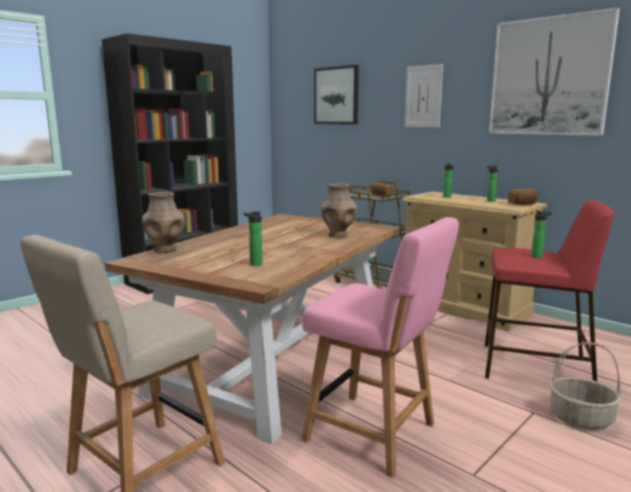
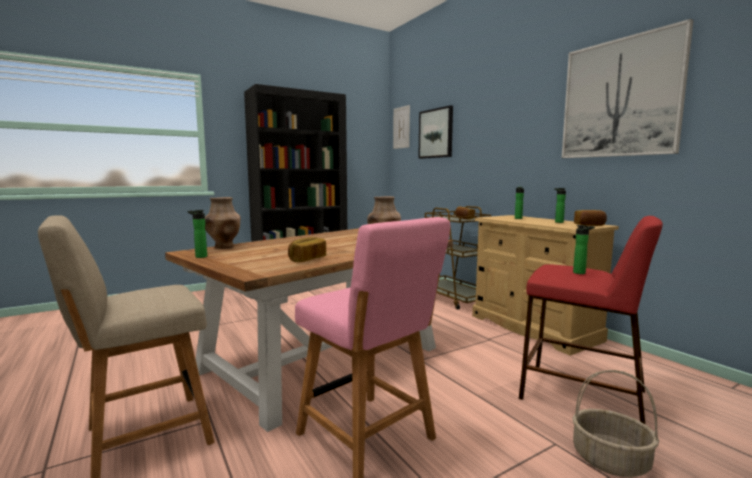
camera: 15 degrees right, 5 degrees down
(254, 264) = (276, 260): bottle -> bottle (199, 257)
(286, 261) = (307, 259): none -> bread
(423, 96) = (504, 128): picture -> picture (401, 127)

